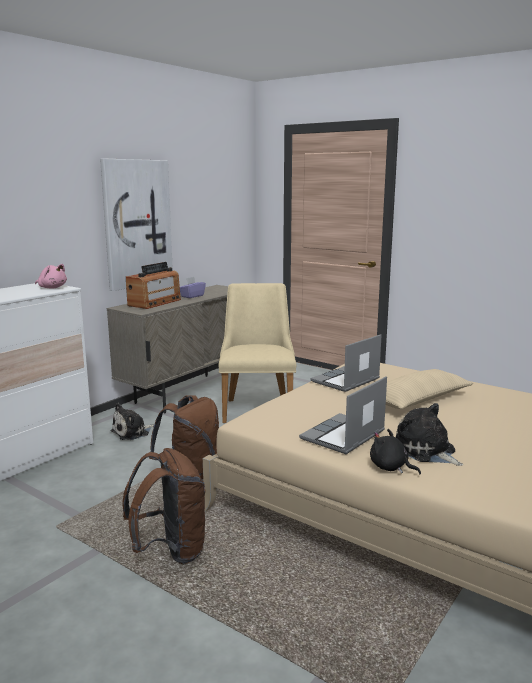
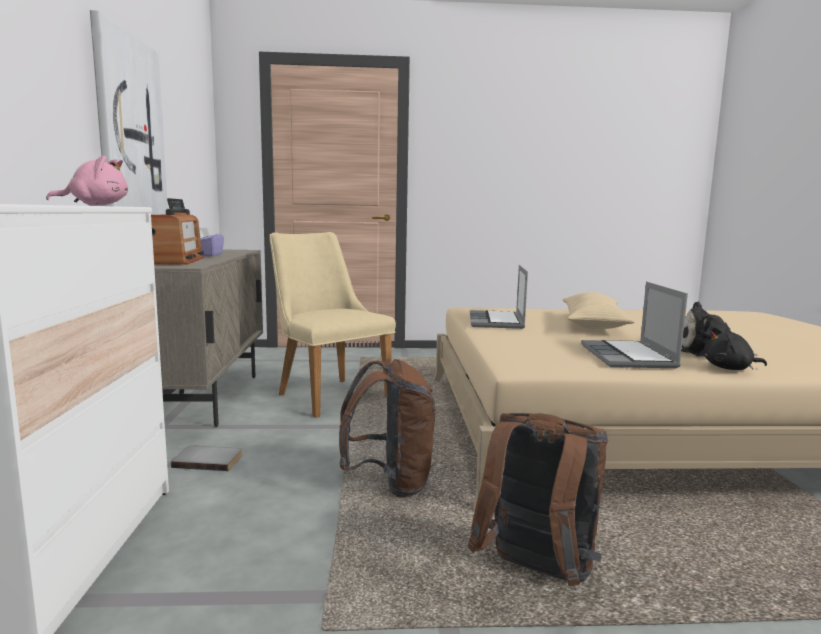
camera: 40 degrees left, 5 degrees down
(132, 432) = (209, 460): plush toy -> grey book

